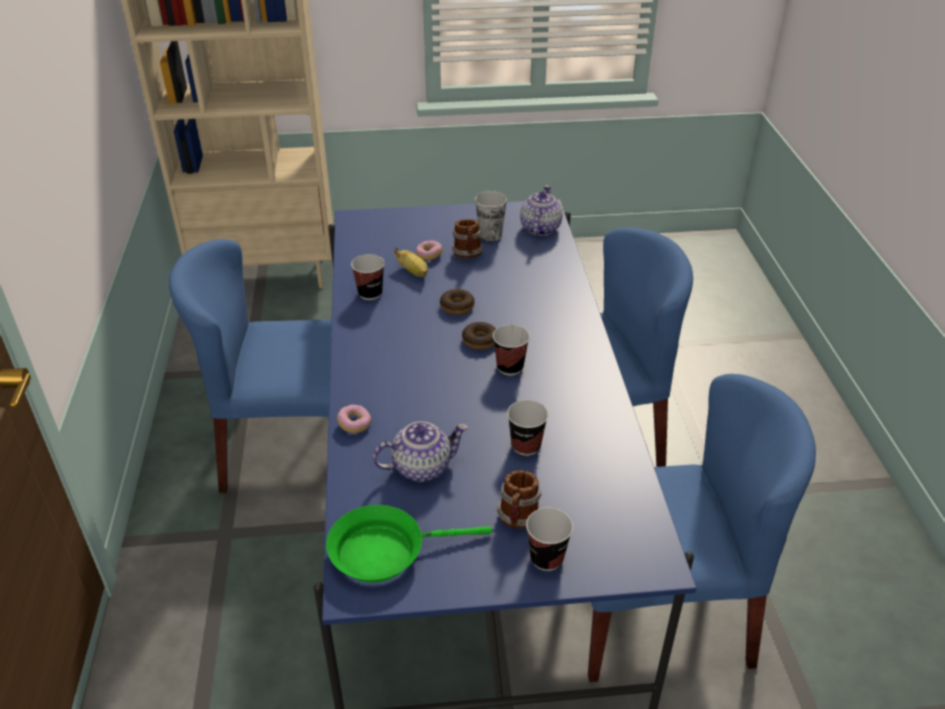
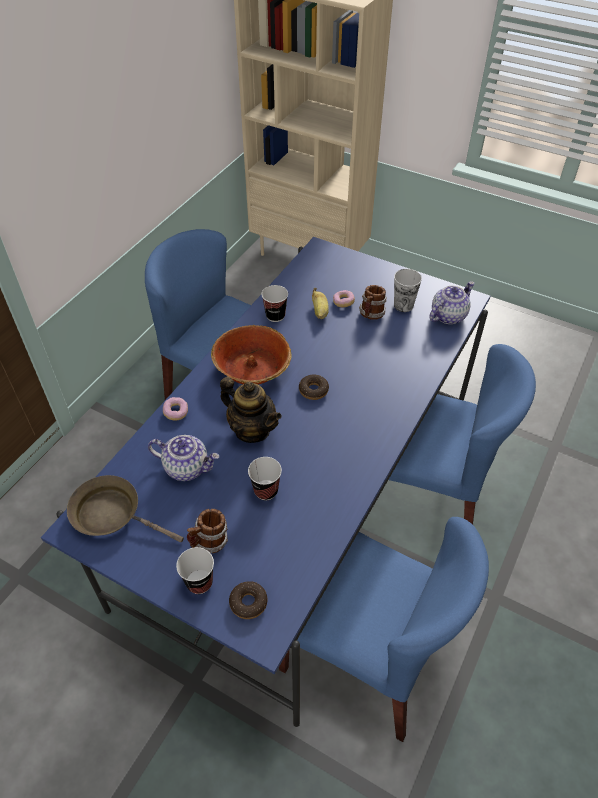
camera: 35 degrees right, 10 degrees up
(385, 551) = (112, 514): green frying pan -> brown frying pan
(396, 349) = (252, 369): none -> bowl
(455, 401) = (252, 430): none -> teapot
(457, 306) = (323, 354): donut -> donut (248, 603)
(510, 367) = (313, 423): cup -> none

